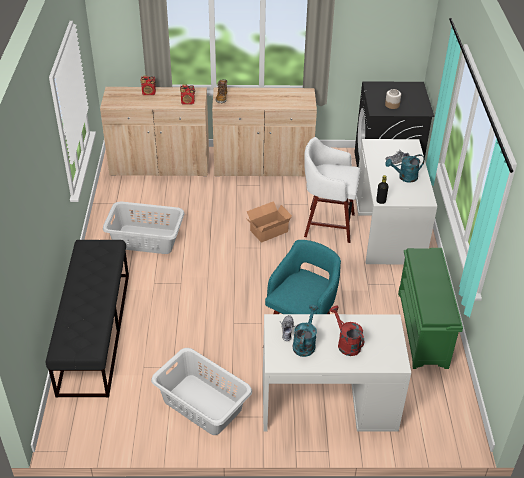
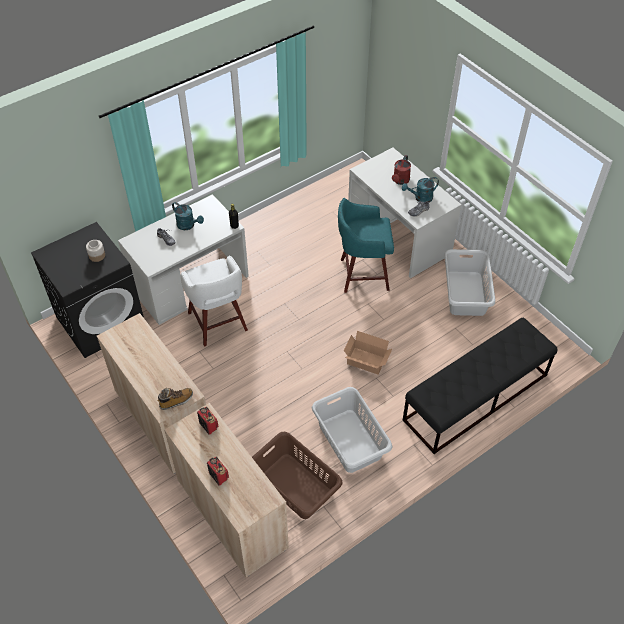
camera: 125 degrees left, 10 degrees up
(144, 198) = (295, 486): none -> brown laundry basket
(267, 230) = (260, 359): cardboard box -> cardboard box (366, 362)
(423, 330) = (291, 218): green shoe rack -> none

